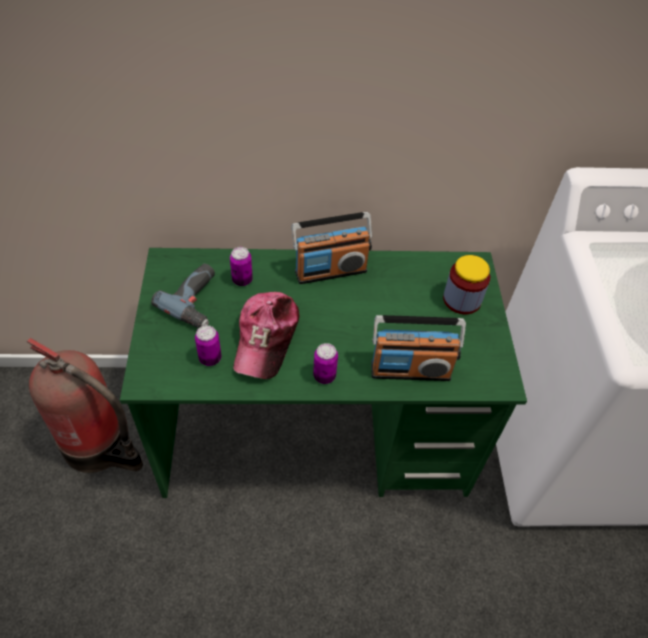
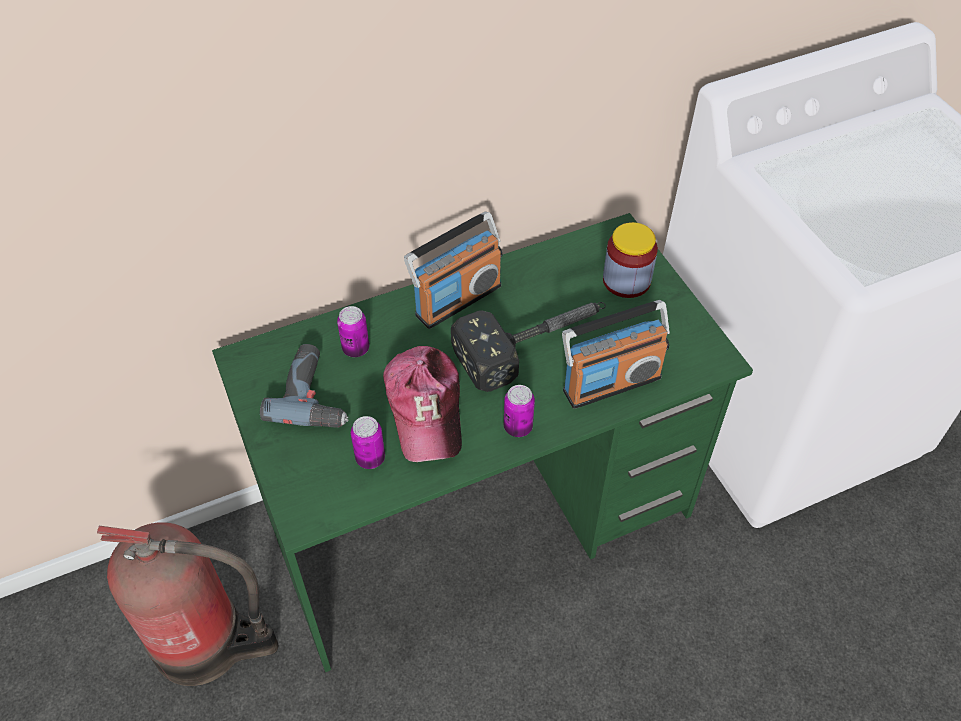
camera: 20 degrees left, 0 degrees up
(369, 321) = (535, 344): none -> hammer

